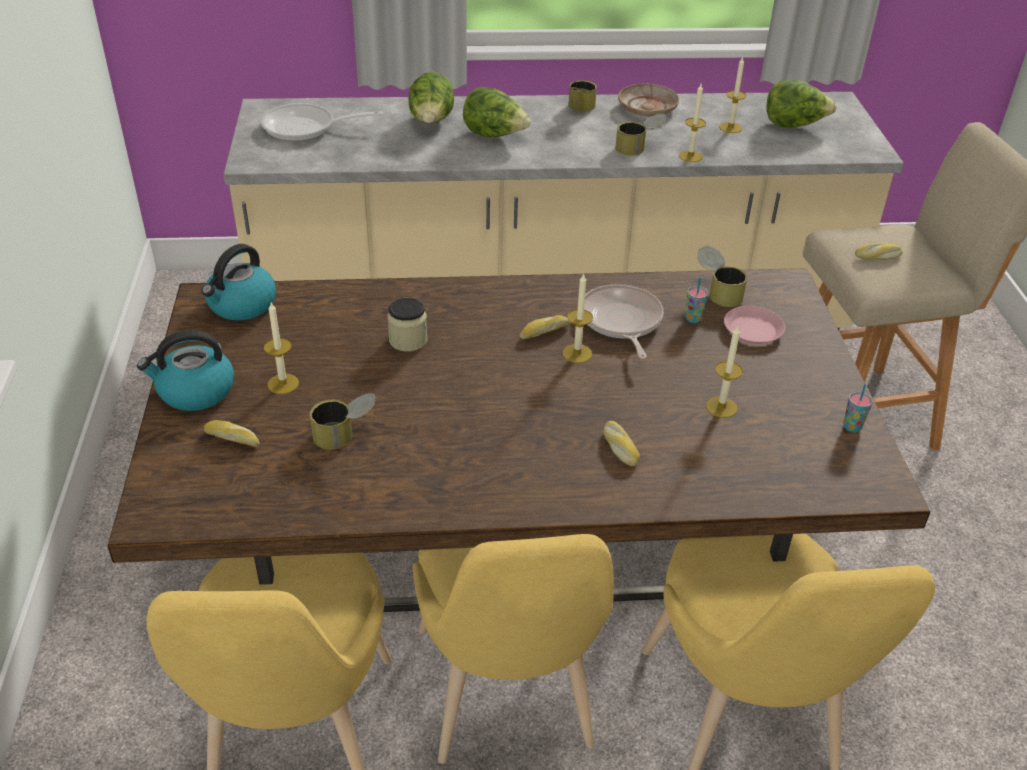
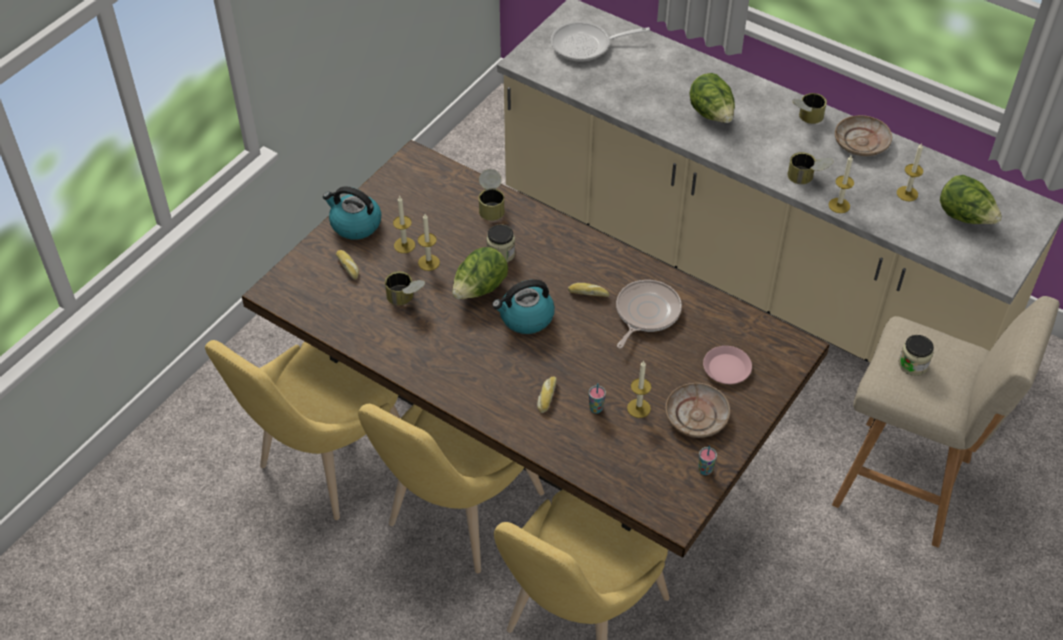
camera: 40 degrees right, 10 degrees up
(241, 305) = (430, 175): kettle -> kettle (525, 318)
(306, 128) = (586, 45): frying pan -> frying pan turned 45 degrees counterclockwise
(432, 122) = (679, 81): lettuce -> lettuce (480, 290)
(577, 353) = (592, 320): candle -> candle (429, 262)
(693, 319) = (696, 338): cup -> cup (596, 408)
(718, 292) = (738, 327): can -> can (491, 205)
(781, 384) = (697, 416): none -> beige plate
(878, 257) = (913, 364): bread -> jar

